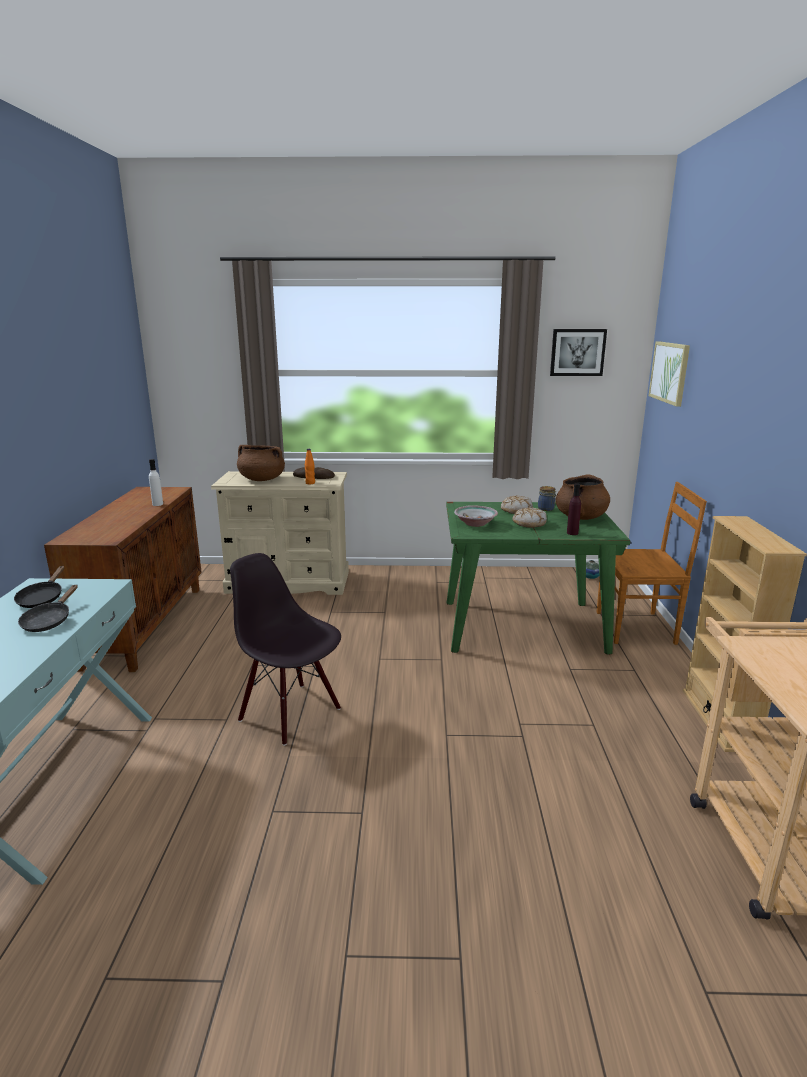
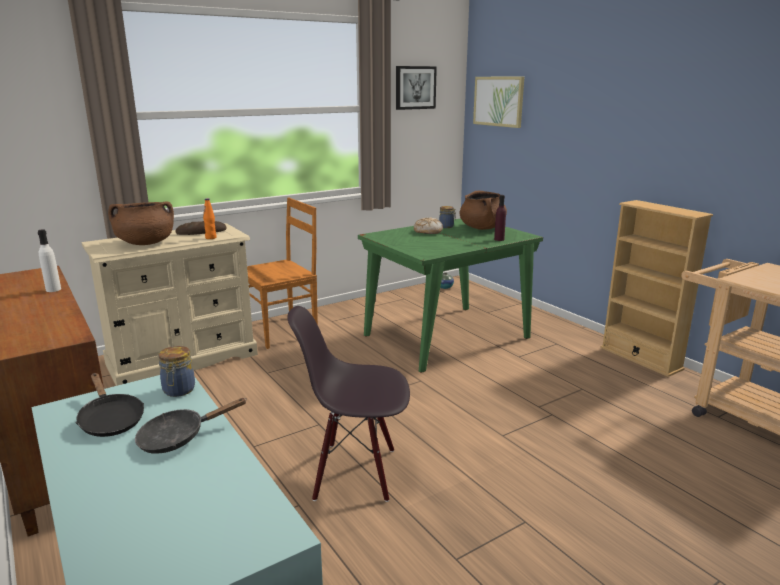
camera: 35 degrees left, 0 degrees up
(49, 621) = (179, 437): black frying pan -> black frying pan turned 90 degrees clockwise
(100, 592) = (178, 391): none -> jar
(475, 523) = (417, 246): bowl -> none
(529, 523) = (456, 238): bread -> none
(637, 627) = (521, 314): brown chair -> brown chair (282, 331)

